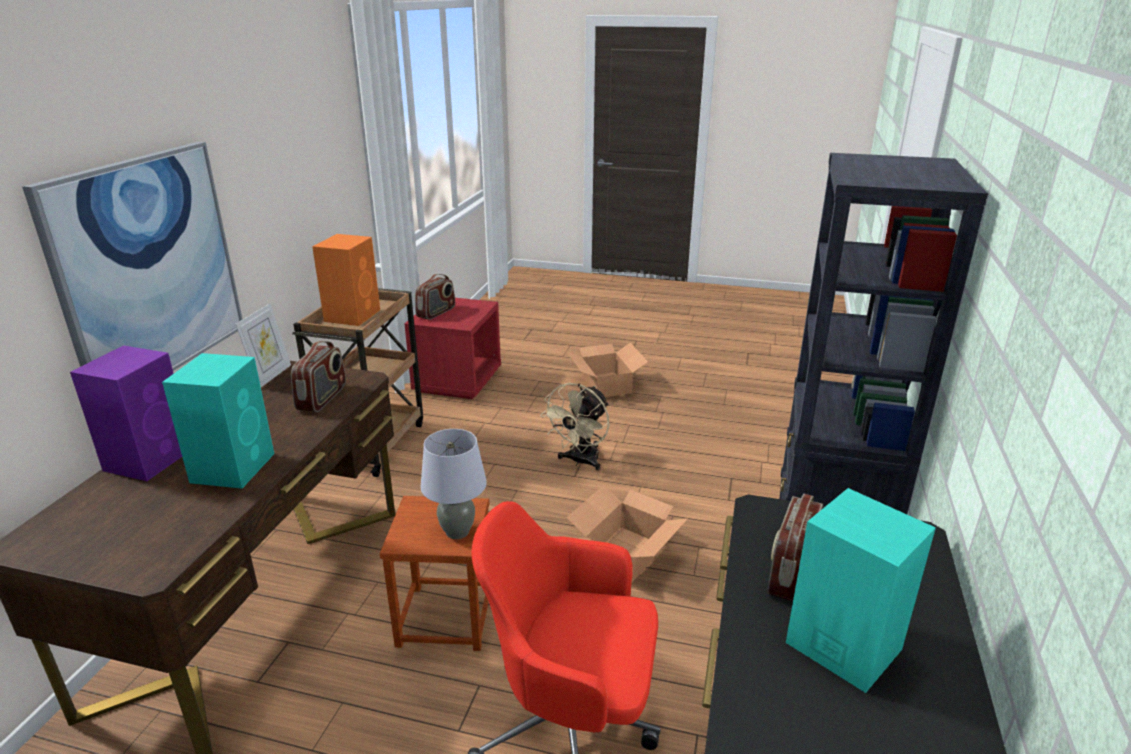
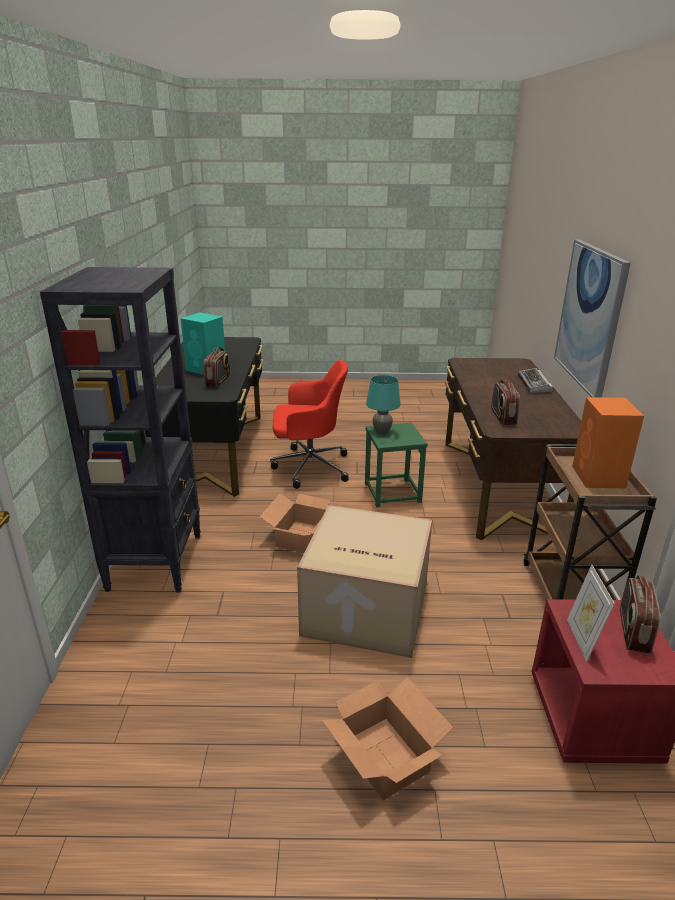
camera: 165 degrees right, 0 degrees up
(150, 458) = (535, 385): purple speaker -> keyboard
(234, 466) = (489, 386): turquoise speaker -> none
(270, 375) = (562, 426): picture frame -> picture frame (582, 640)
(446, 617) = (392, 492): brown stool -> green stool
(457, 532) = (382, 432): grey table lamp -> turquoise table lamp
(580, 461) = (364, 609): beige fan -> cardboard box

